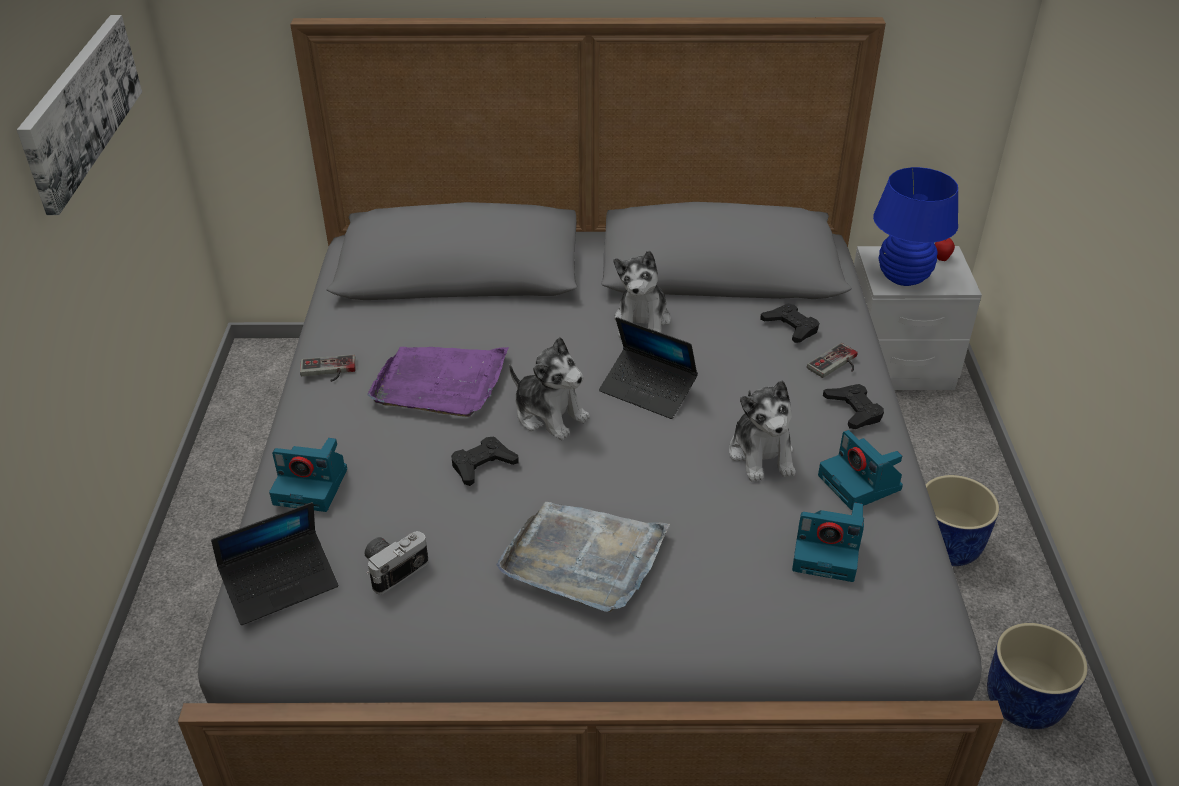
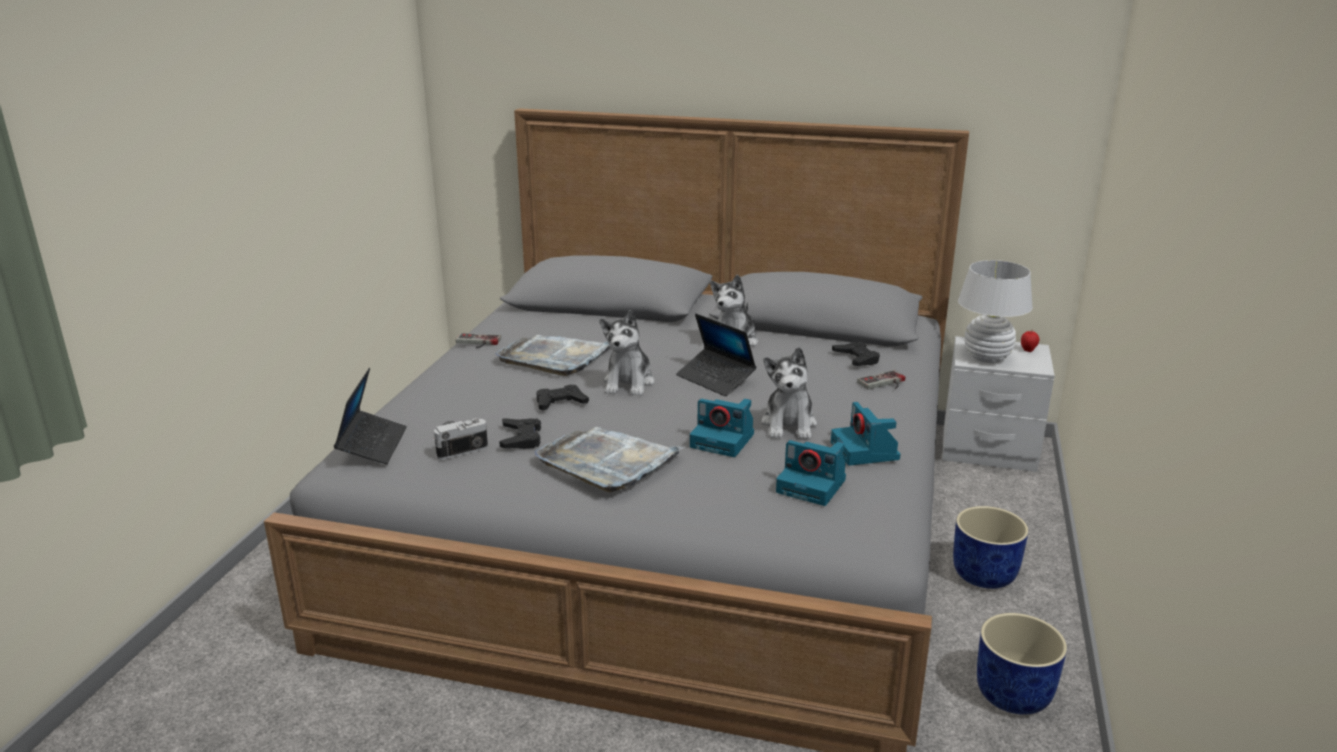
camera: 15 degrees right, 15 degrees down
(79, 108) = (342, 129): picture -> none
(281, 584) = (372, 445): laptop -> laptop turned 75 degrees counterclockwise
(312, 486) = (428, 398): camera -> camera (724, 440)
(440, 383) = (555, 357): purple tray -> grey tray
(549, 415) = (629, 383): plush toy -> plush toy turned 45 degrees clockwise
(854, 410) = (884, 410): black game controller -> black game controller (521, 438)
(903, 277) = (987, 358): blue table lamp -> white table lamp

